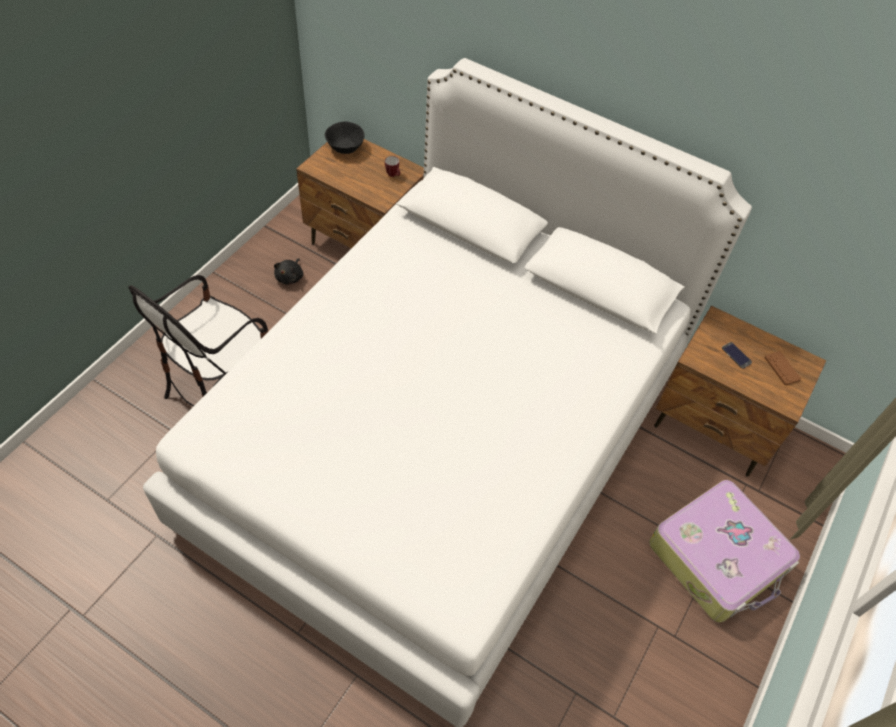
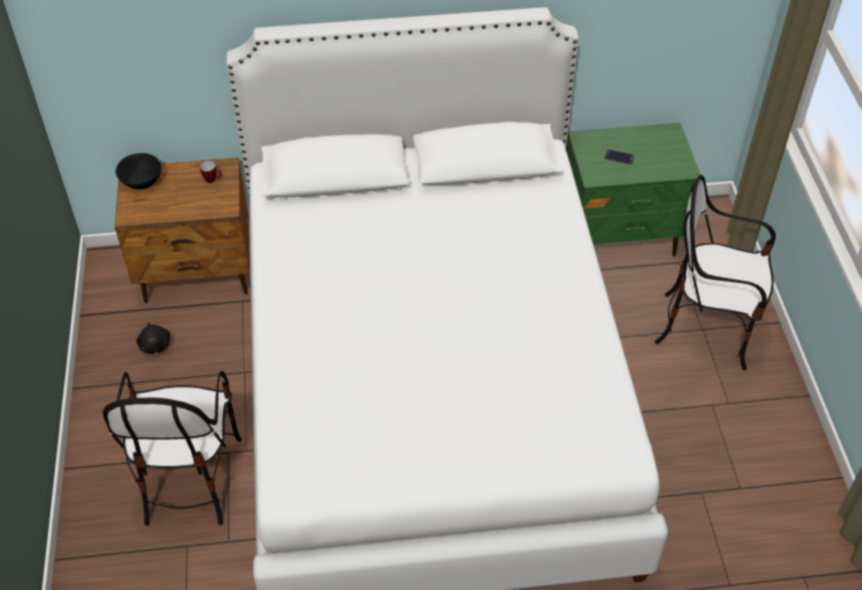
camera: 35 degrees left, 5 degrees down
(714, 426) = (620, 235): brown nightstand -> green nightstand
(718, 557) = (707, 327): suitcase -> chair
(782, 368) = (657, 147): brown game controller -> none

